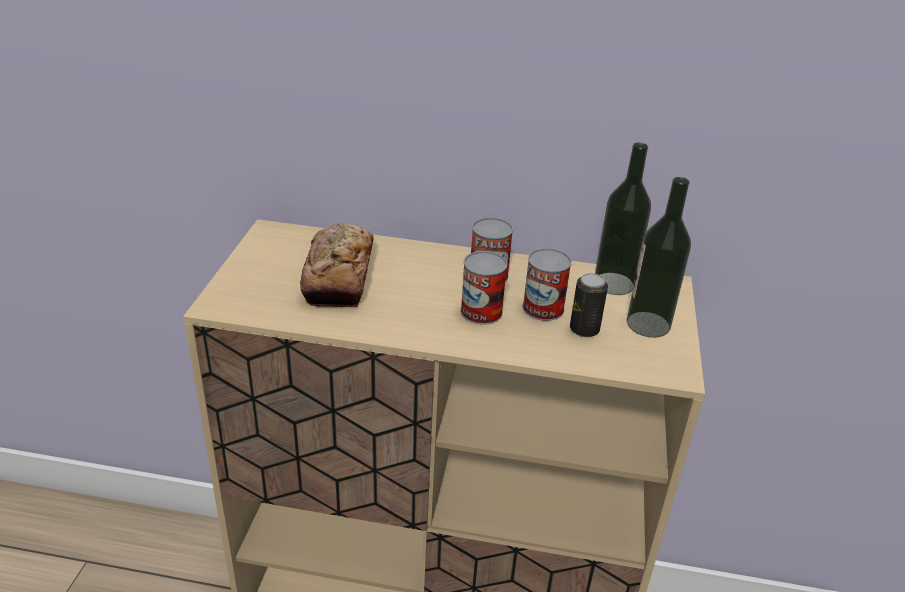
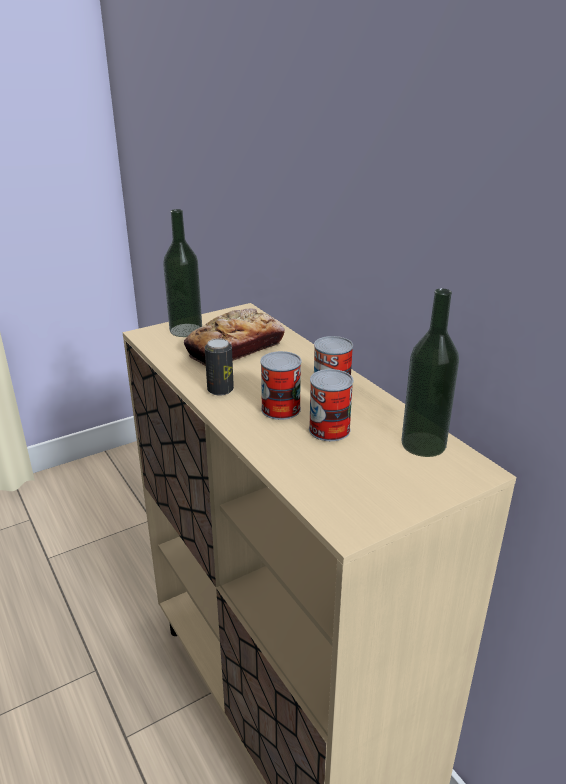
camera: 50 degrees right, 5 degrees down
(584, 329) = (333, 458): can -> can (220, 390)
(648, 324) = (394, 485): bottle -> bottle (186, 330)

